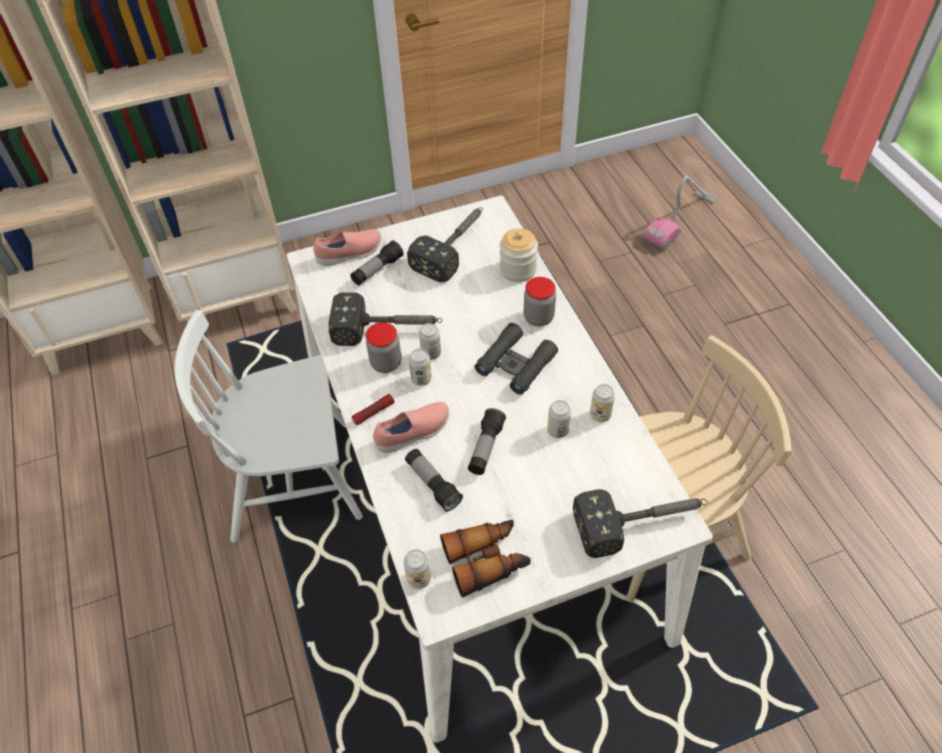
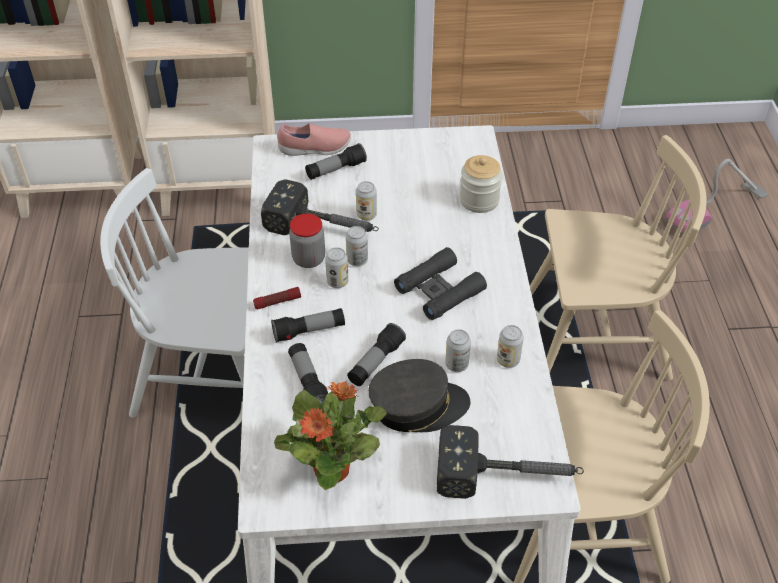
camera: 15 degrees right, 5 degrees down
(413, 433) = (309, 331): pink shoe -> flashlight
(419, 578) = (258, 467): can -> can (366, 215)
(454, 246) = (423, 164): hammer -> none
(486, 560) = (333, 468): binoculars -> potted plant
(538, 317) = (481, 251): jar -> none
(539, 479) = (417, 406): none -> grey cap
(618, 358) = (595, 336): none -> beige chair

